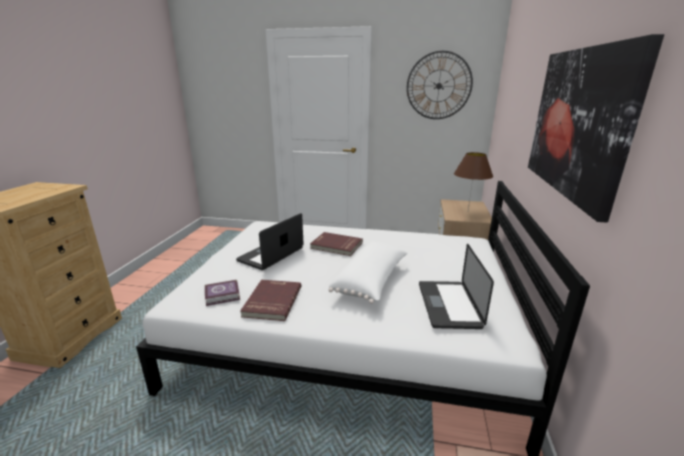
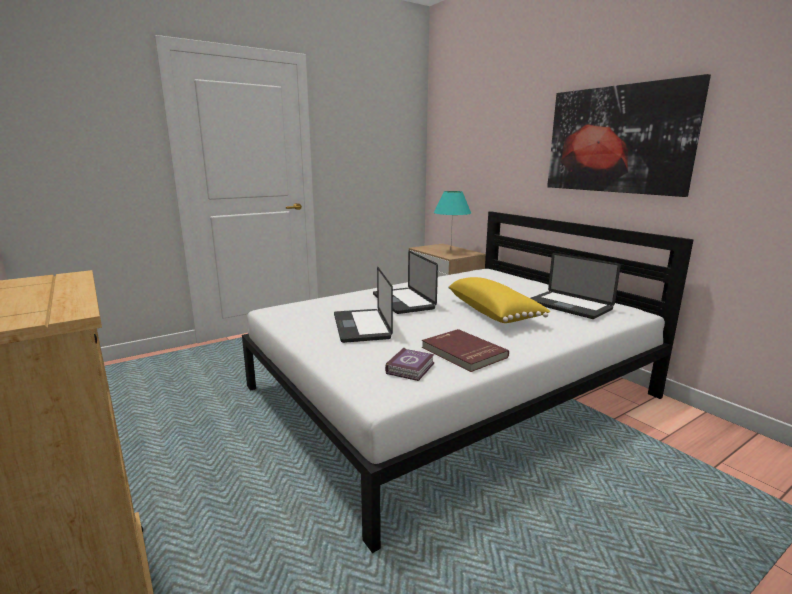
camera: 45 degrees left, 5 degrees down
(336, 246) = (403, 301): red book -> laptop
(372, 281) = (493, 312): white pillow -> yellow pillow
(439, 86) = (379, 128): wall clock -> none
(467, 211) = (450, 251): brown table lamp -> turquoise table lamp

